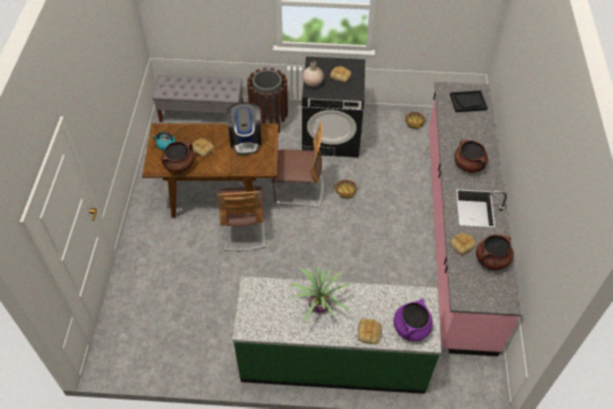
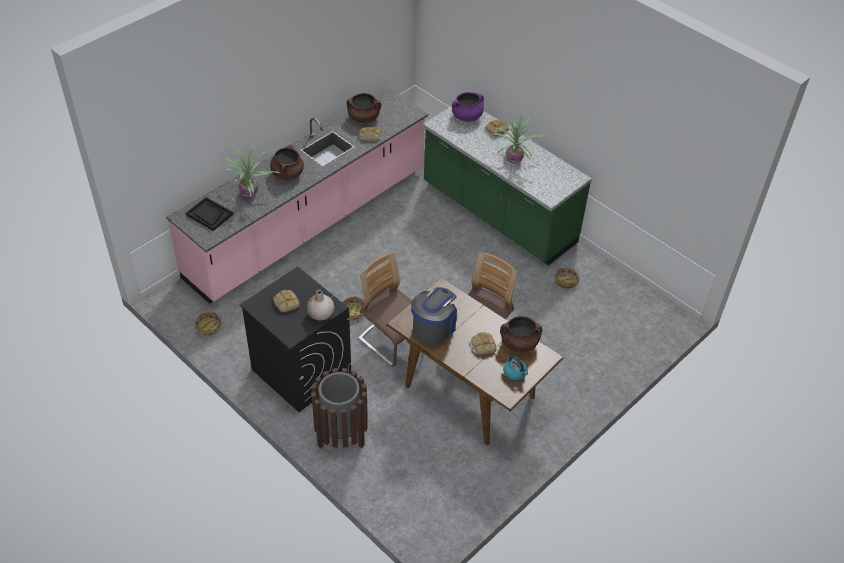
camera: 140 degrees left, 5 degrees down
(202, 113) = (402, 499): grey bench -> none
(219, 330) = (566, 281): none -> basket
(468, 133) = (250, 193): none -> potted plant

